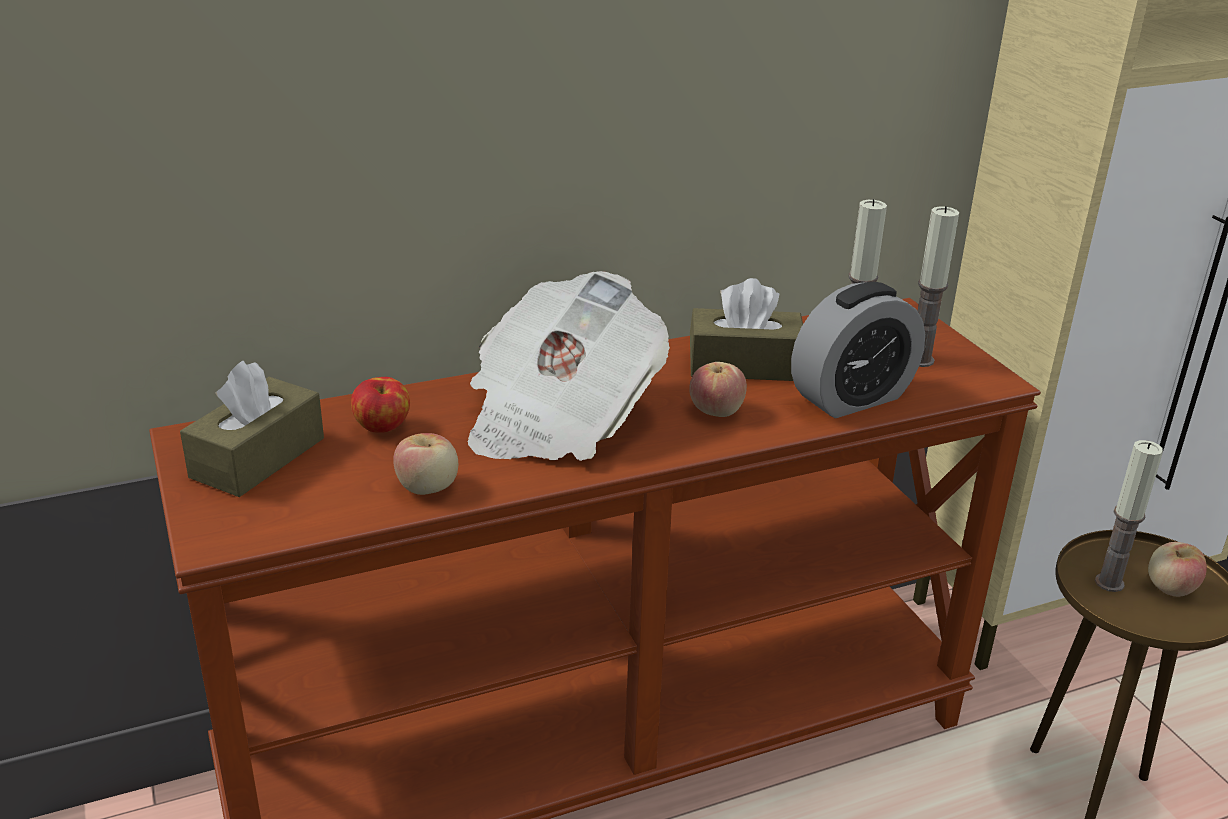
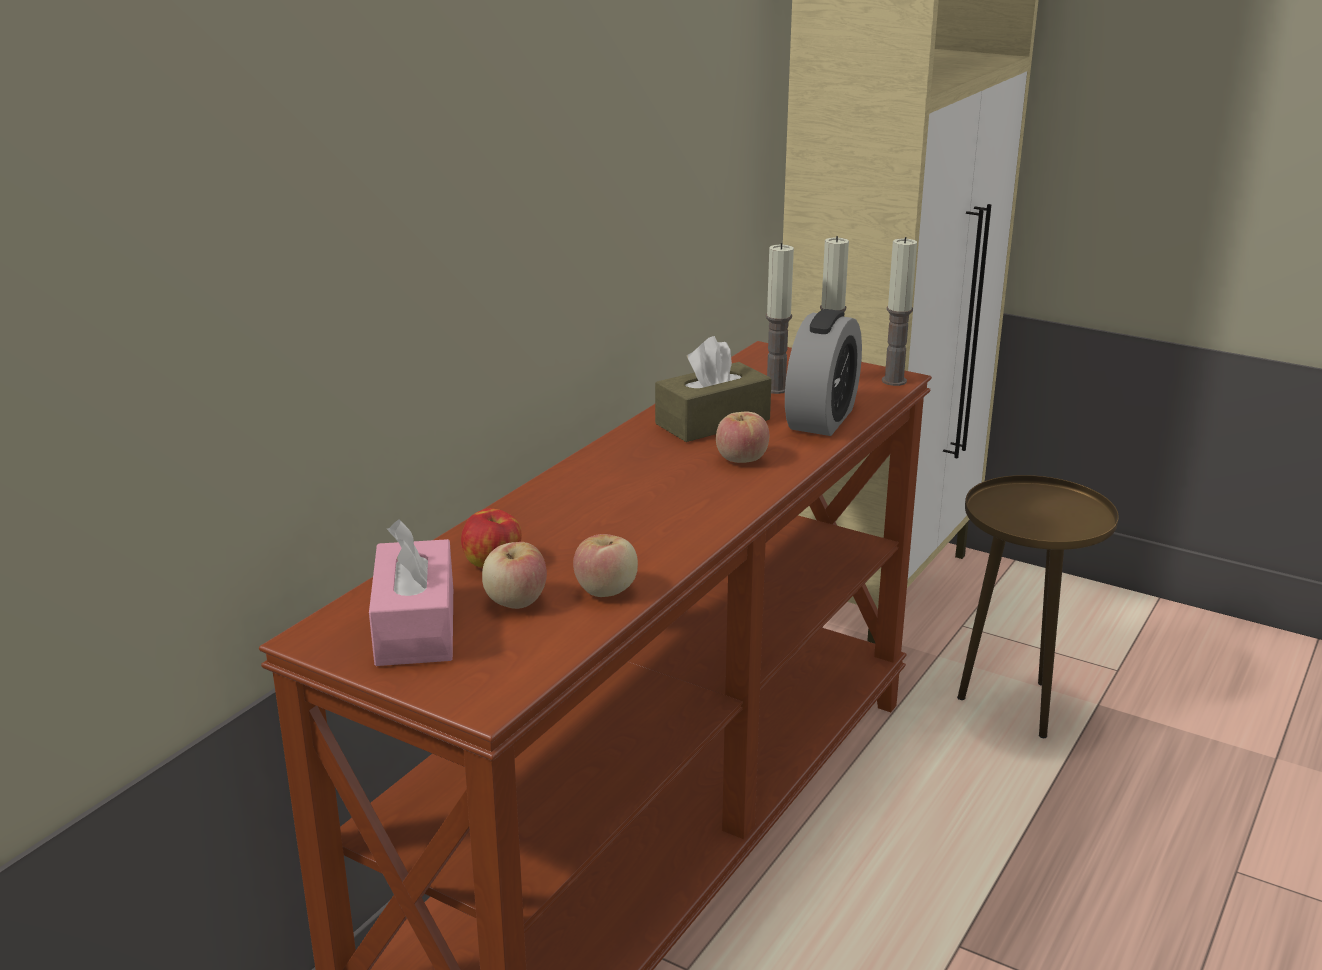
camera: 35 degrees left, 5 degrees down
(258, 458) = (415, 626): brown tissue box -> pink tissue box
(558, 417) = (629, 504): newspaper -> none
(1109, 583) = (1014, 518): candle -> candle (894, 381)
(1170, 588) = (1051, 507): apple -> apple (515, 601)

